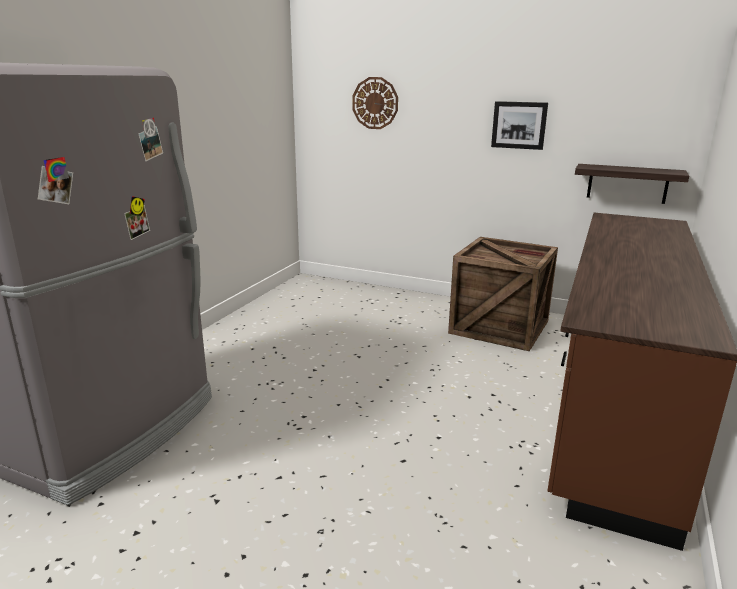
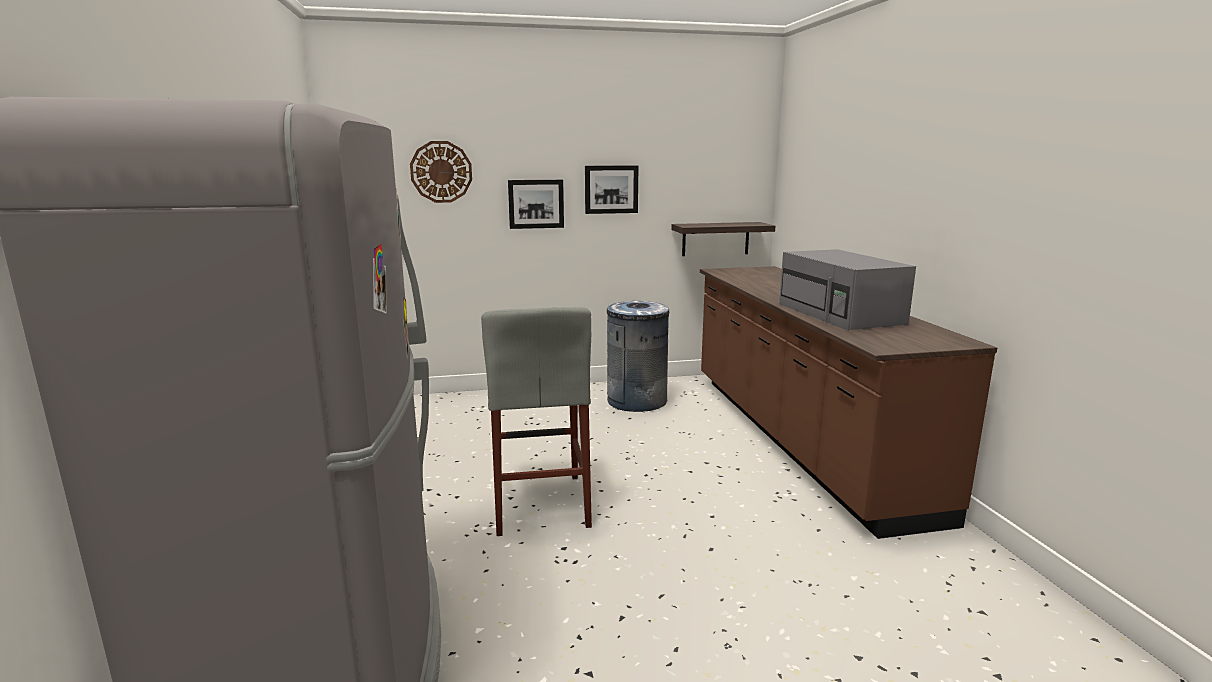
camera: 35 degrees left, 5 degrees down
(327, 381) = (540, 503): none -> grey stool
(448, 134) = (536, 204): none -> picture
(501, 327) = (636, 401): crate -> grey trash can
(631, 280) = (841, 314): none -> grey microwave

